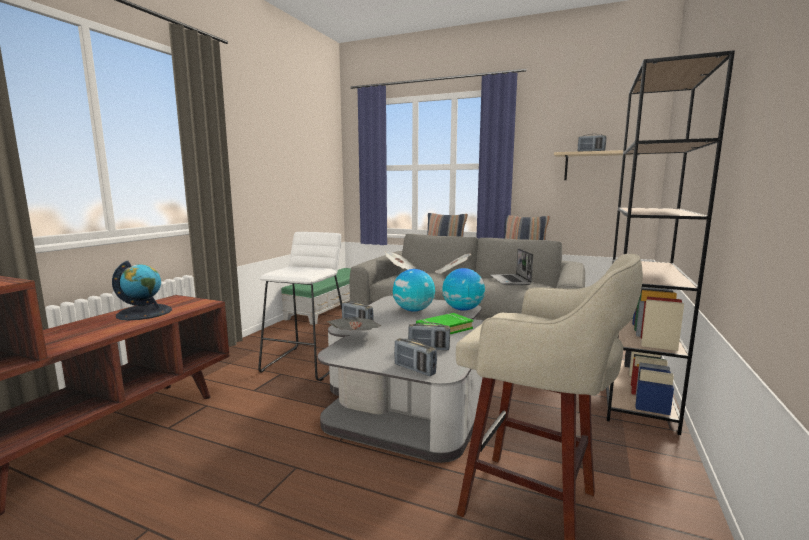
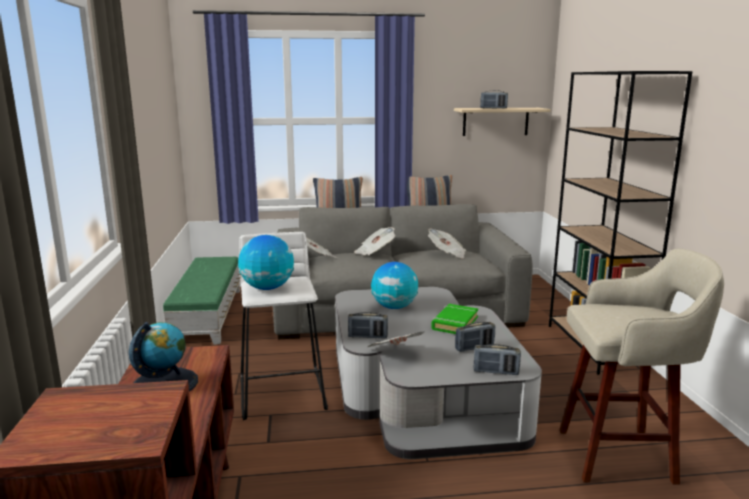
camera: 30 degrees left, 5 degrees up
(462, 309) = (436, 296): globe -> globe (267, 288)
(510, 281) = (447, 254): laptop -> newspaper

